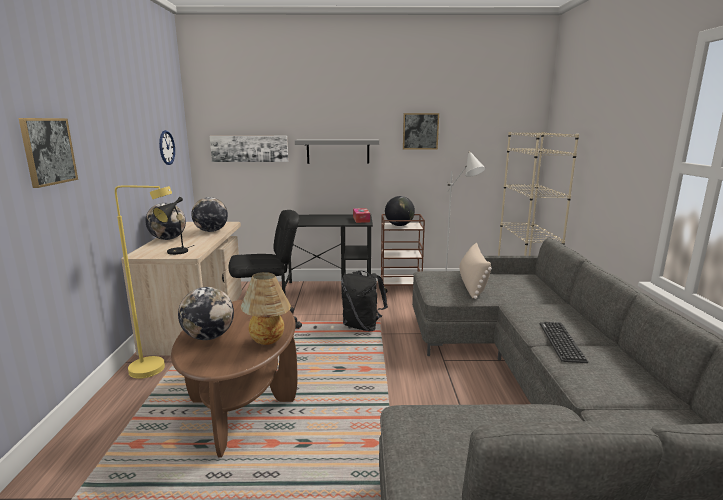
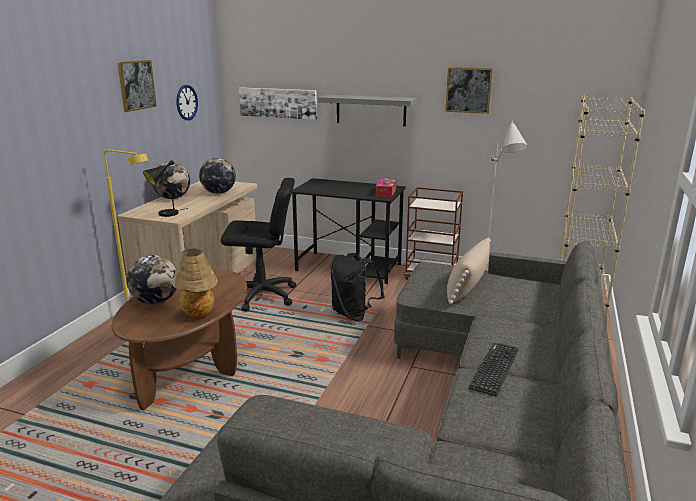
camera: 20 degrees right, 5 degrees up
(48, 151) = (40, 120): picture -> picture (136, 85)
(399, 225) = (432, 203): globe -> none

